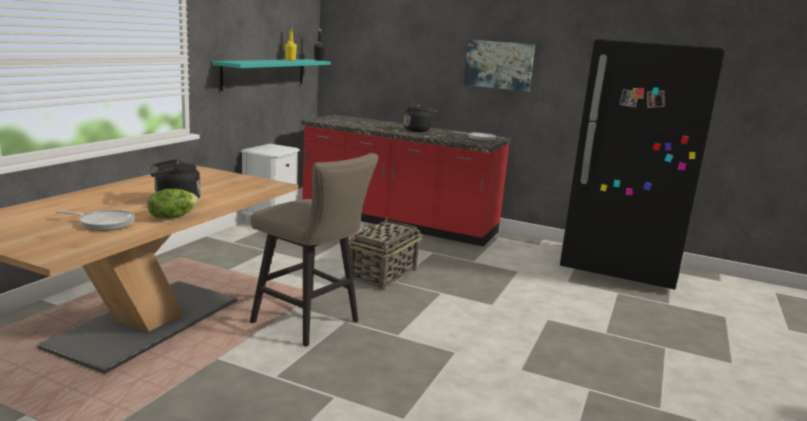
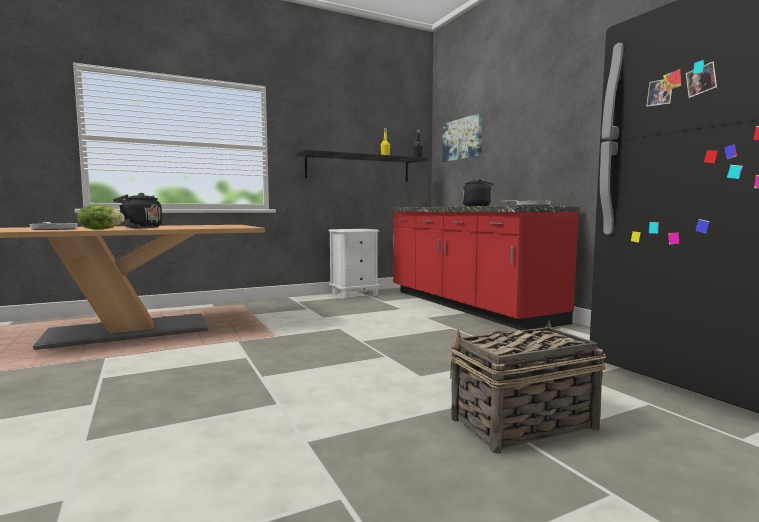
camera: 40 degrees right, 10 degrees down
(264, 73) = (358, 168): turquoise shelf -> black shelf
(311, 323) = (218, 353): beige stool -> none
(382, 275) = (361, 334): basket -> basket (521, 424)
(498, 65) = (565, 124): picture -> picture (462, 139)

